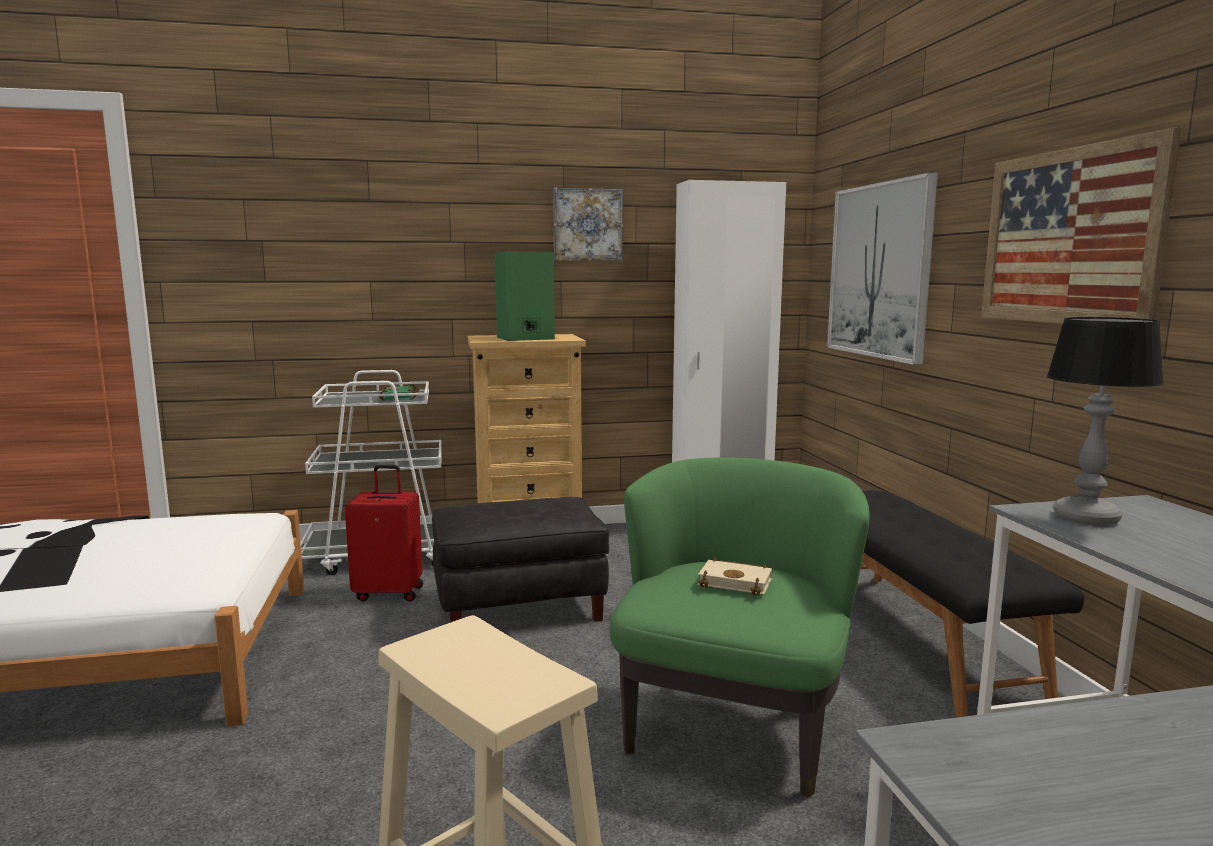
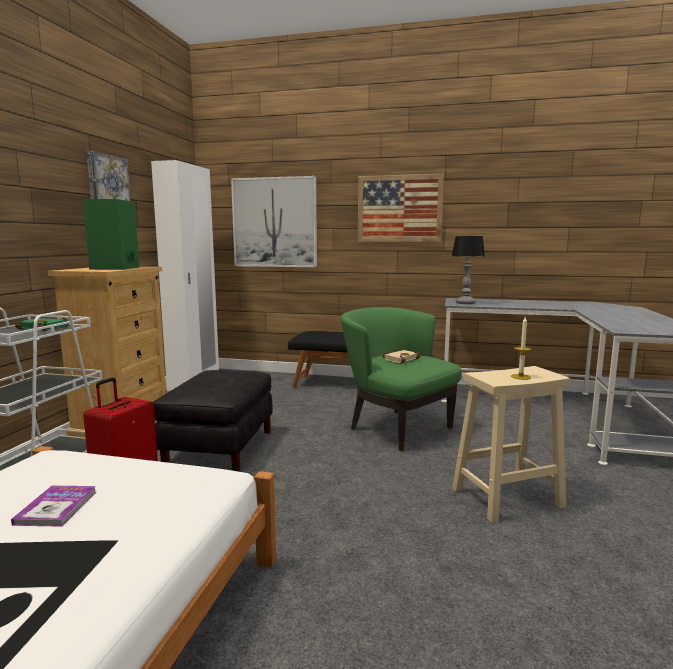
camera: 65 degrees left, 0 degrees up
(138, 549) = (56, 507): none -> book
(472, 671) = (520, 377): none -> candle

